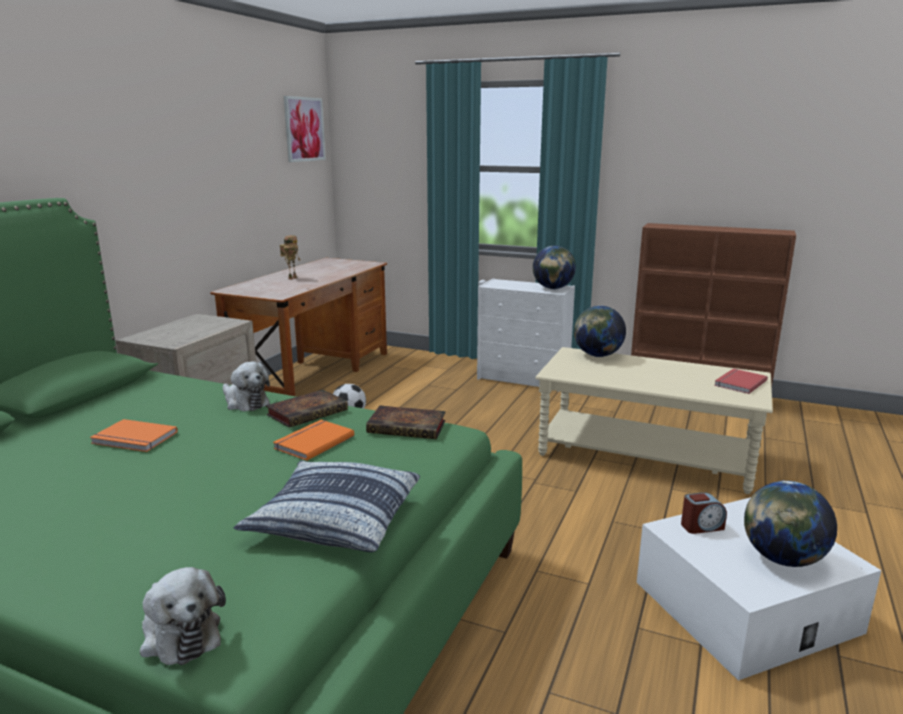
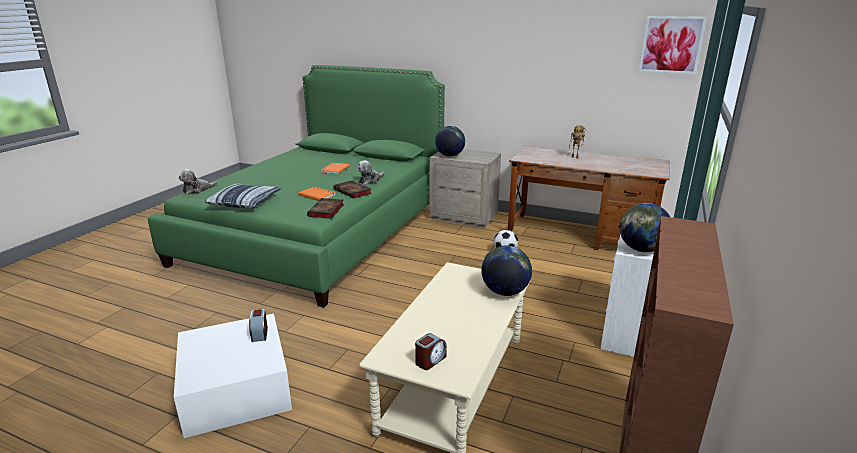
camera: 90 degrees right, 5 degrees up
(738, 383) = (430, 360): red book -> alarm clock
(782, 559) = (210, 356): globe -> globe (449, 156)

